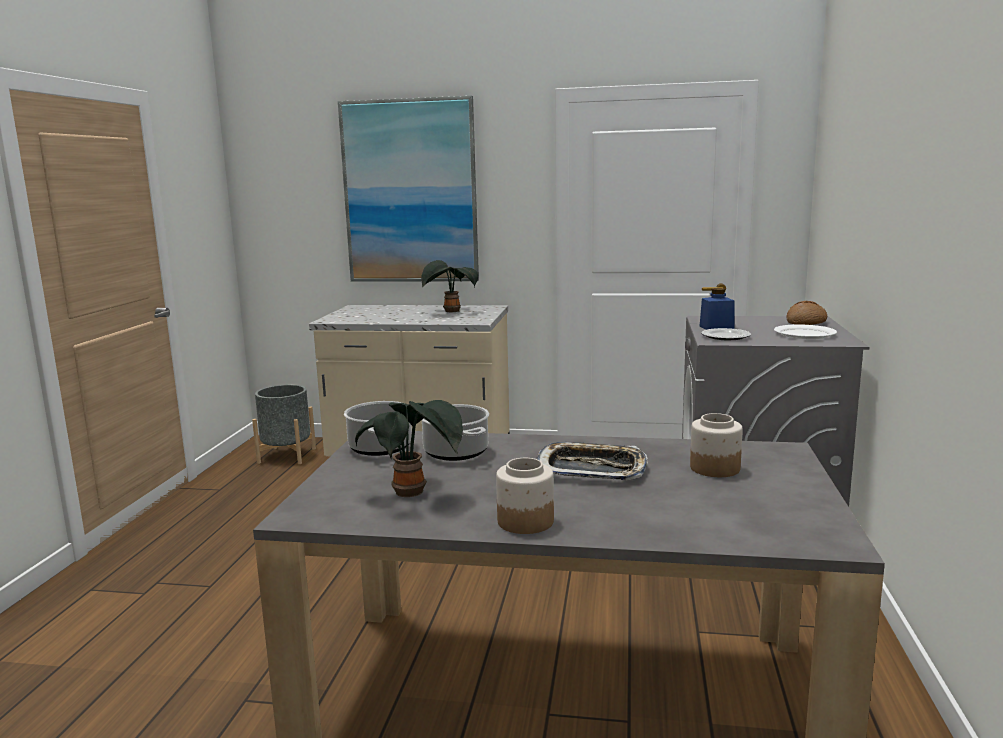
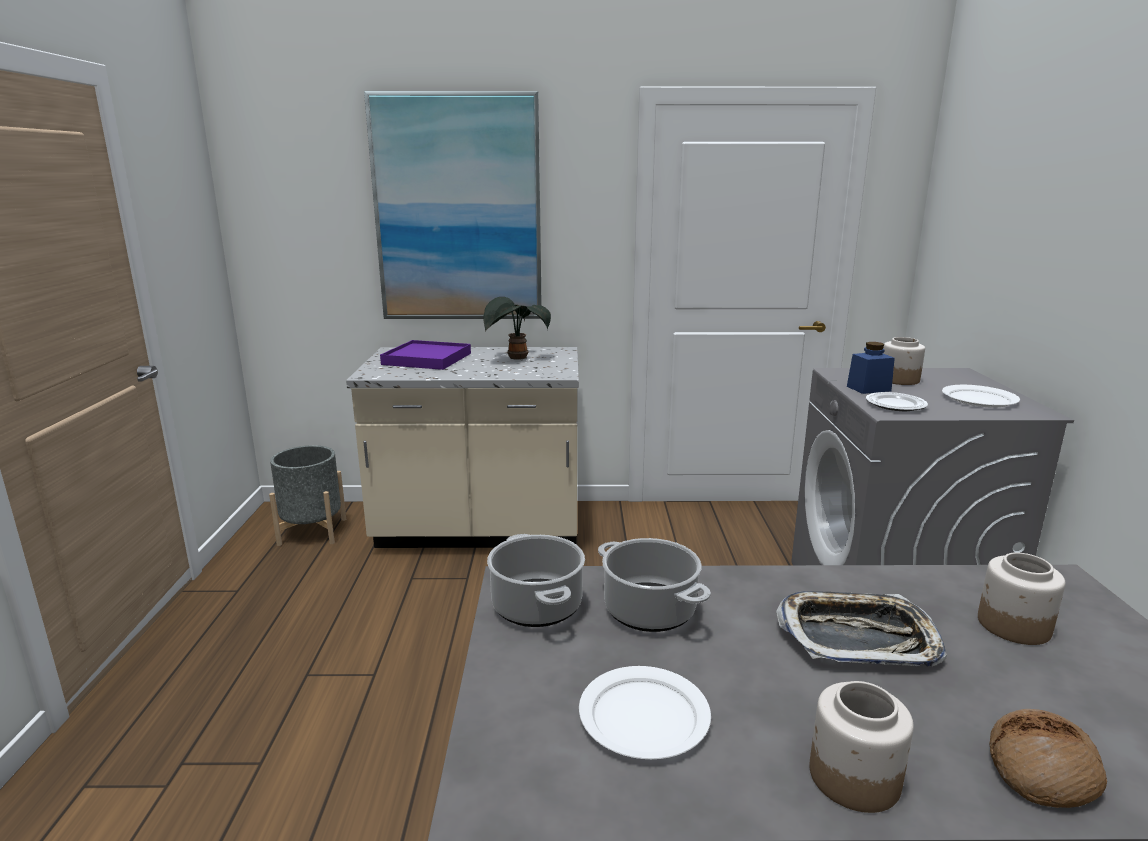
camera: 10 degrees left, 5 degrees up
(379, 312) = (427, 359): none -> purple tray
(413, 493) = (643, 716): potted plant -> white plate
(752, 323) = (899, 380): none -> jar
(806, 322) = (958, 378): bread -> bread (1042, 771)

